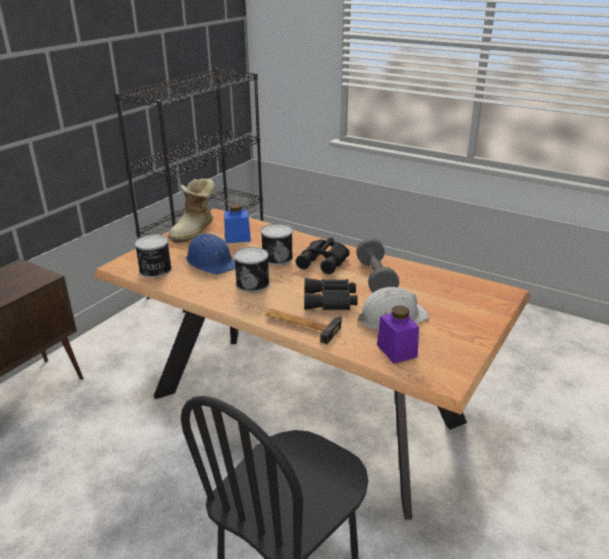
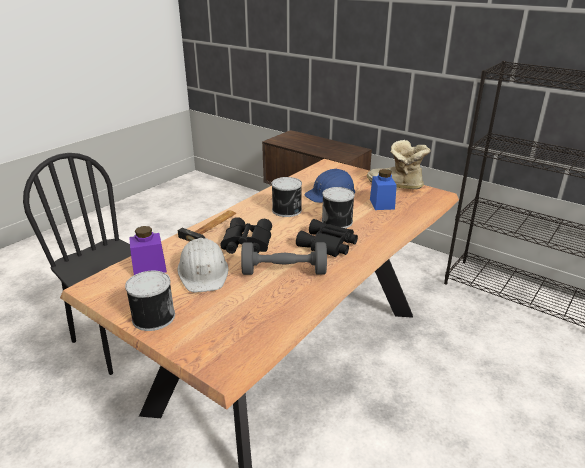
camera: 95 degrees right, 0 degrees up
(155, 270) = (317, 175): can -> can (152, 317)

